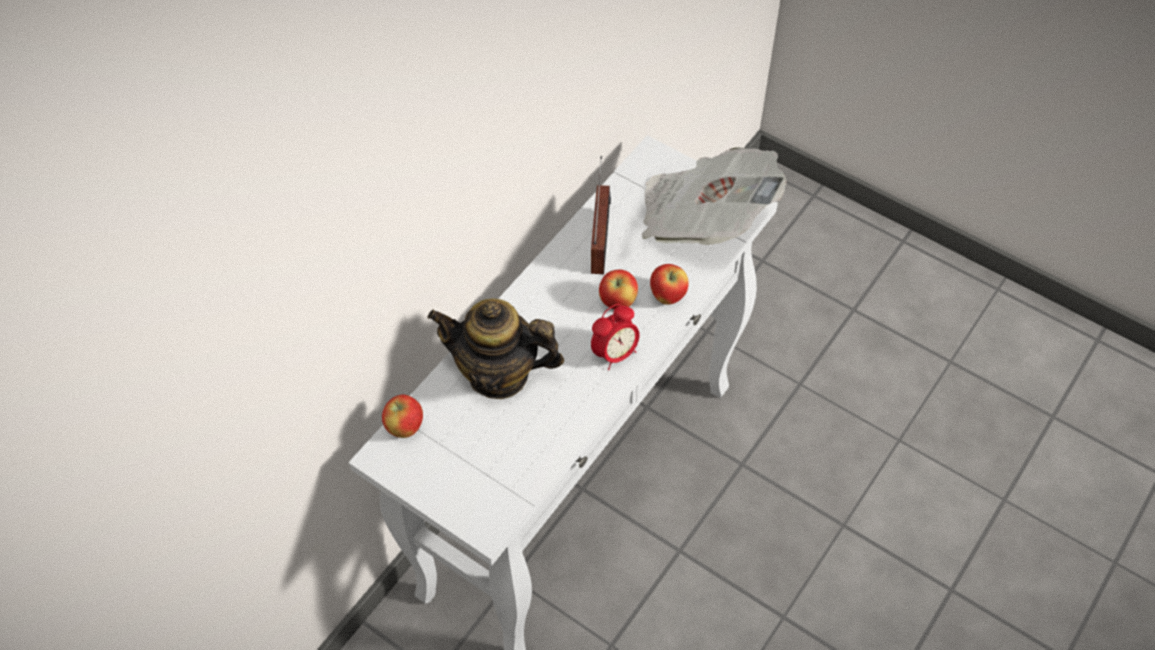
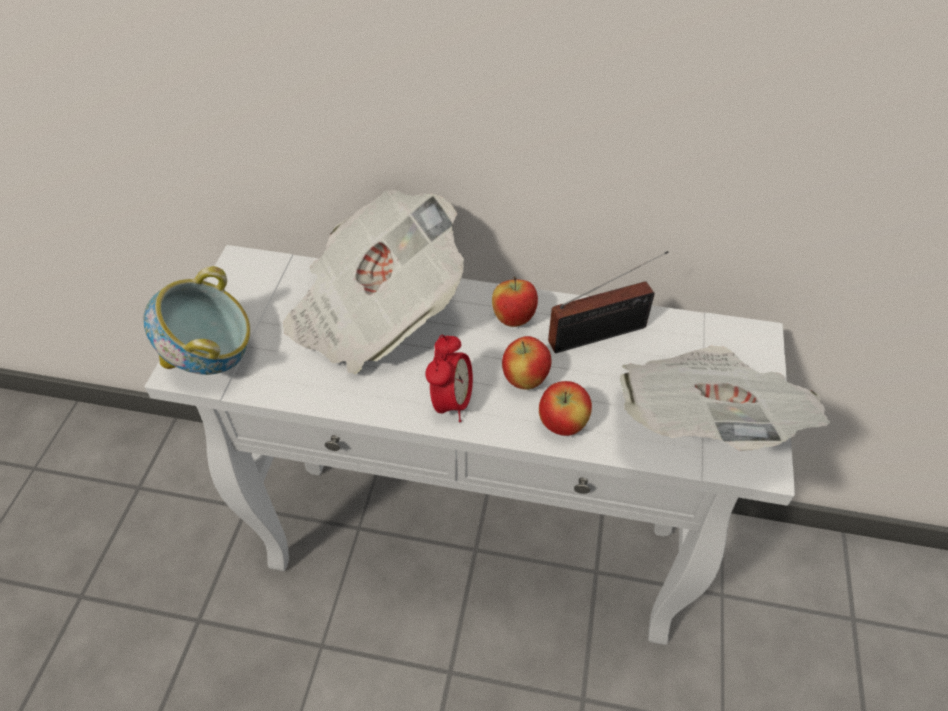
camera: 65 degrees right, 5 degrees down
(405, 428) = (279, 268): apple -> apple (513, 319)
(486, 501) = (213, 358): none -> bowl
(499, 374) = (374, 313): teapot -> newspaper
(615, 354) = (451, 402): alarm clock -> alarm clock turned 105 degrees counterclockwise

